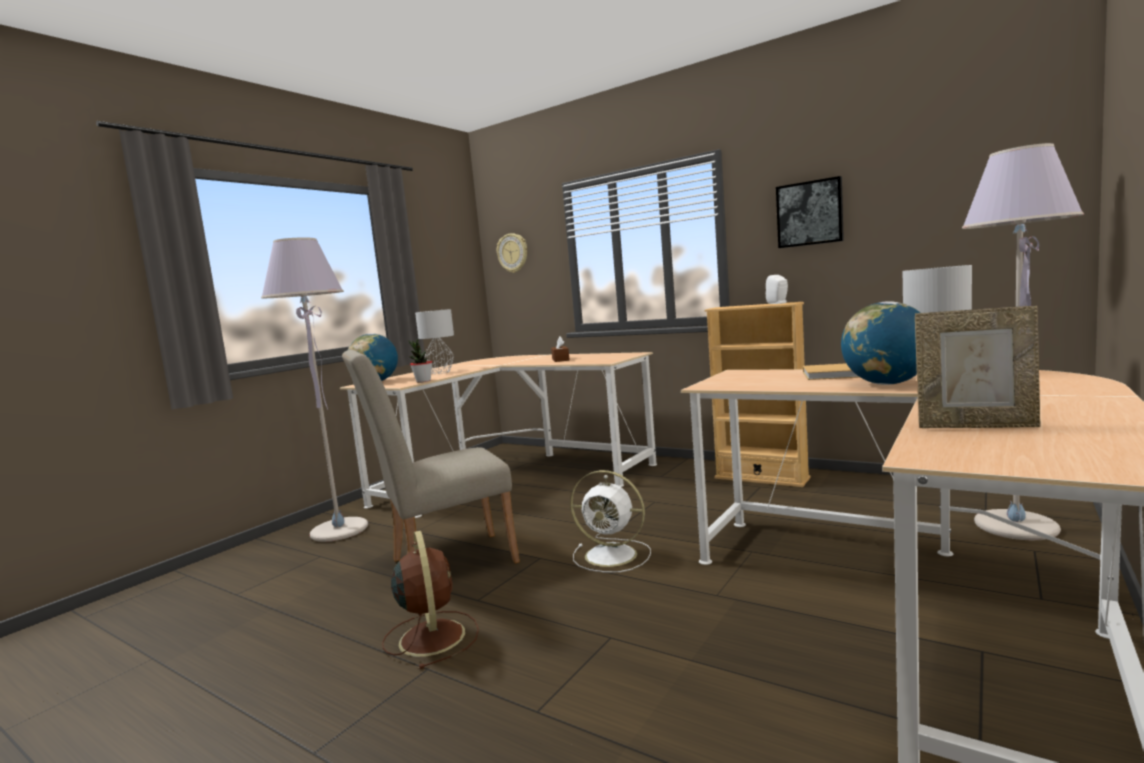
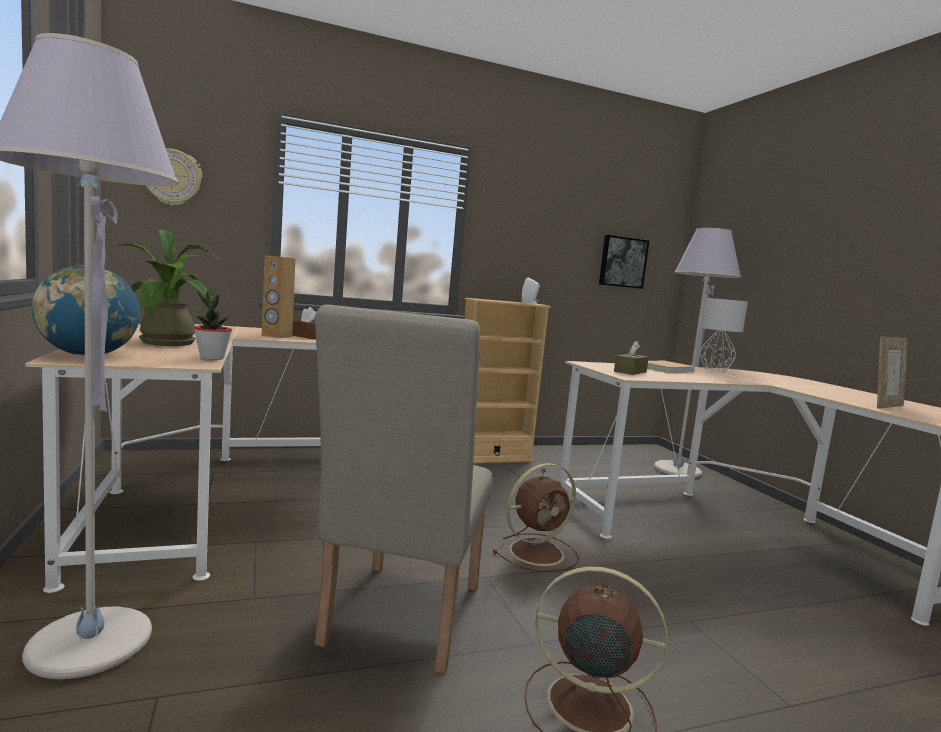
camera: 55 degrees left, 0 degrees up
(439, 372) = (166, 344): grey table lamp -> potted plant
(537, 361) = (276, 336): none -> brown speaker
(613, 555) = (538, 552): white fan -> brown fan
(744, 380) = (630, 372): none -> brown tissue box
(810, 213) = (534, 230): picture -> picture (622, 262)
(887, 384) = (728, 378): globe -> none

